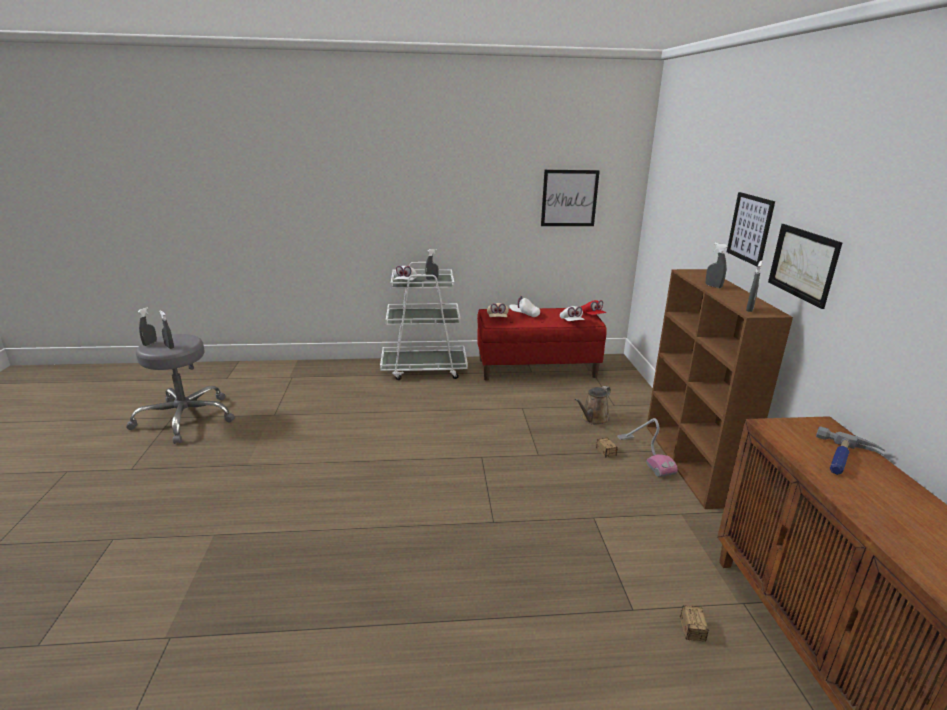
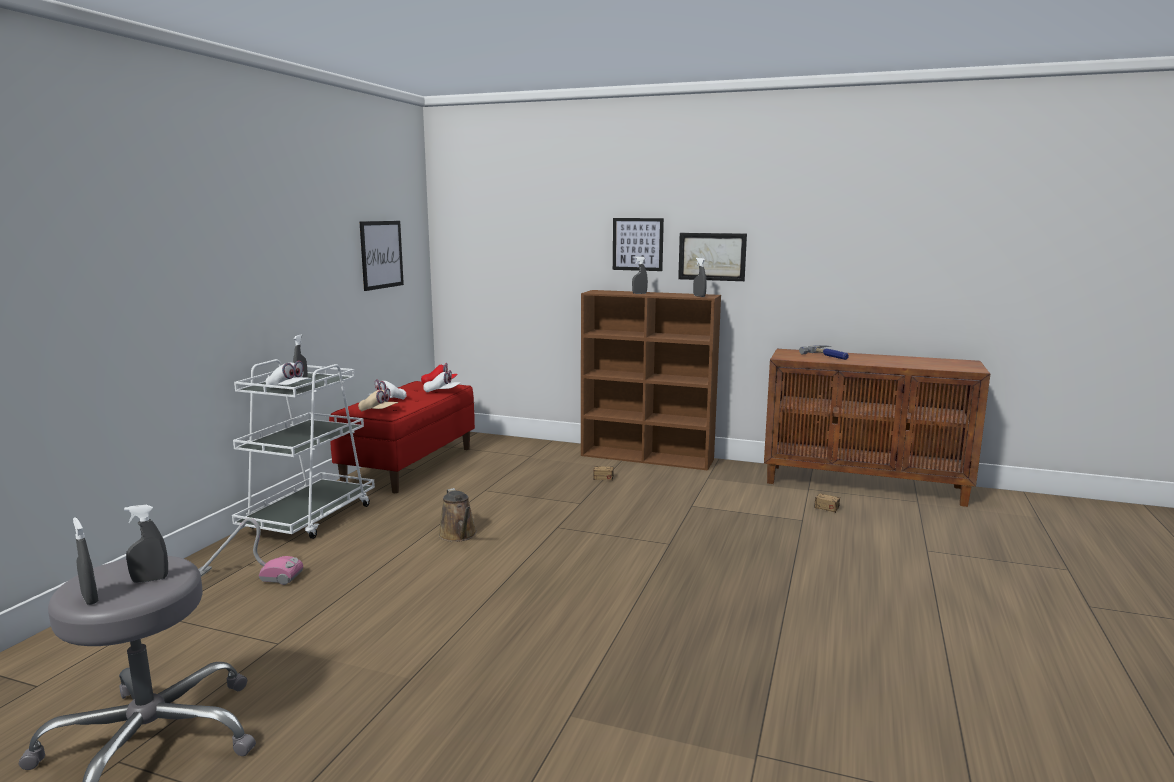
camera: 65 degrees left, 10 degrees down
(593, 419) = (544, 469): brown watering can -> brown watering can (458, 535)
(644, 455) = (622, 467): vacuum cleaner -> vacuum cleaner (246, 576)

